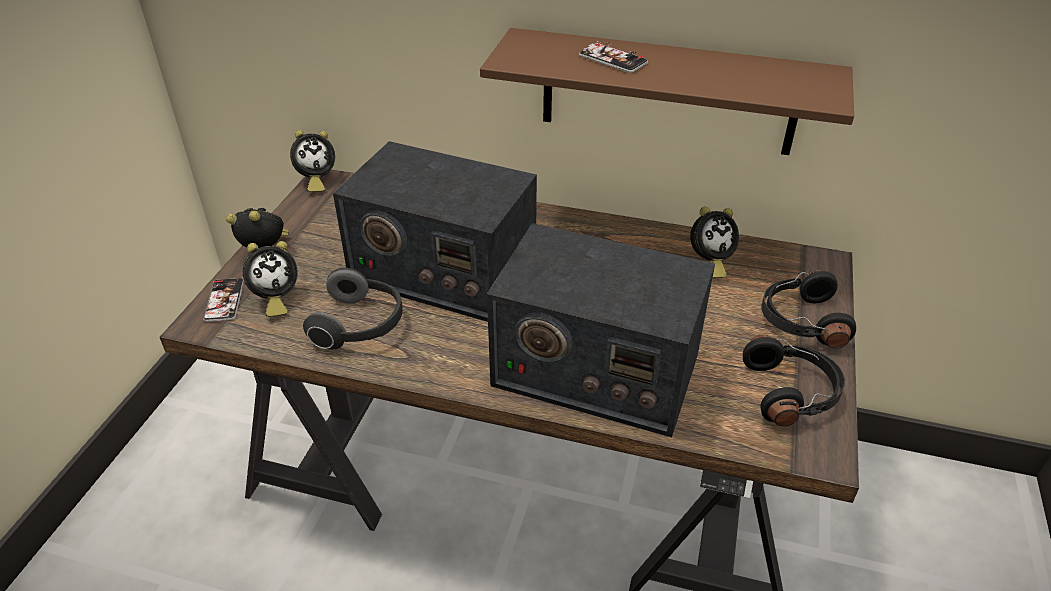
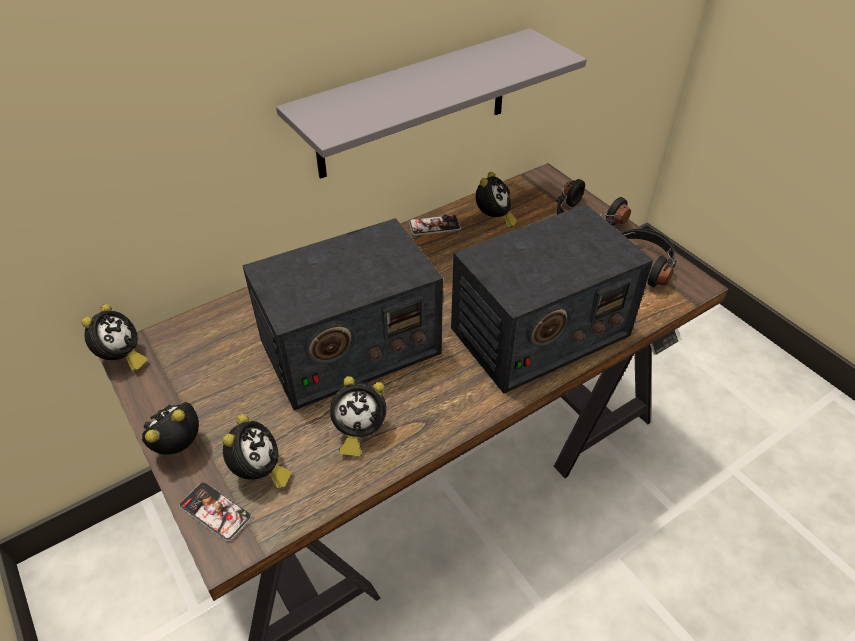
camera: 50 degrees left, 5 degrees up
(360, 325) = (358, 432): headphones -> alarm clock
(612, 59) = (398, 93): phone -> phone (434, 226)
(668, 92) = (414, 104): brown shelf -> grey shelf

